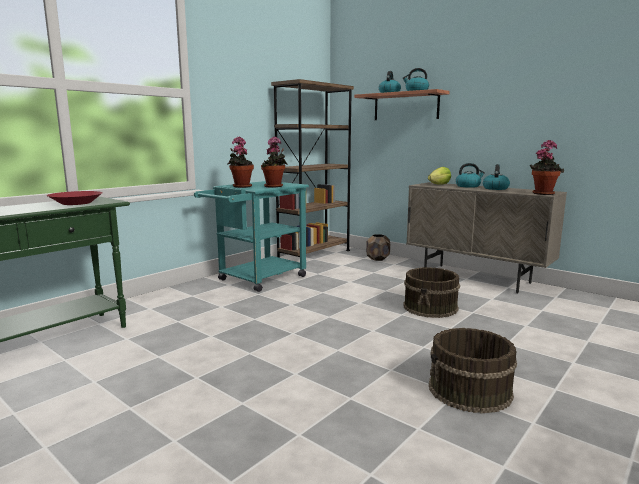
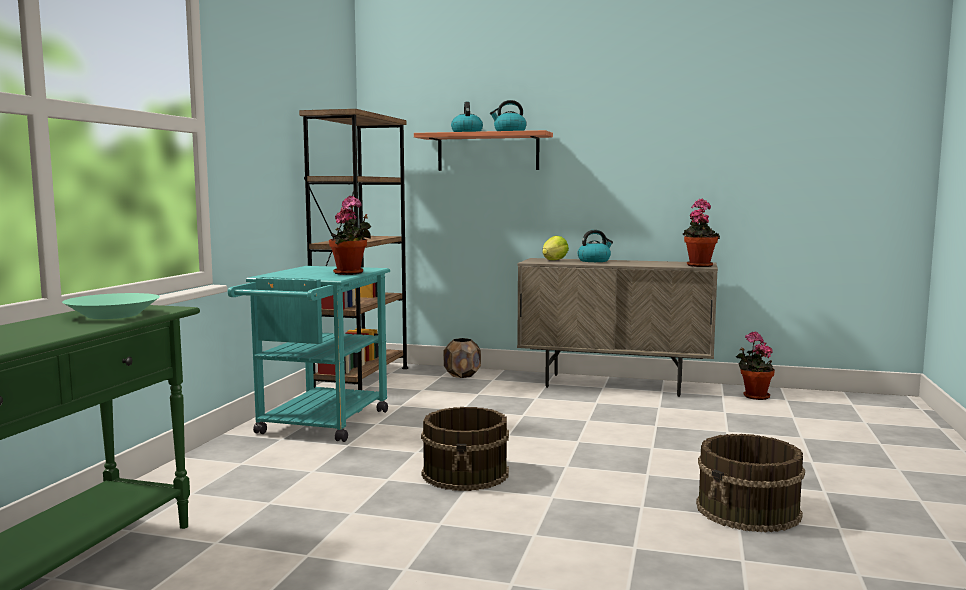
camera: 25 degrees left, 5 degrees down
(76, 203) = (112, 315): red bowl -> turquoise bowl
(241, 186) = (297, 275): potted plant -> potted plant (753, 396)
(431, 307) = (602, 427): brown bucket -> brown bucket (466, 473)
(495, 188) = (632, 262): kettle -> none

